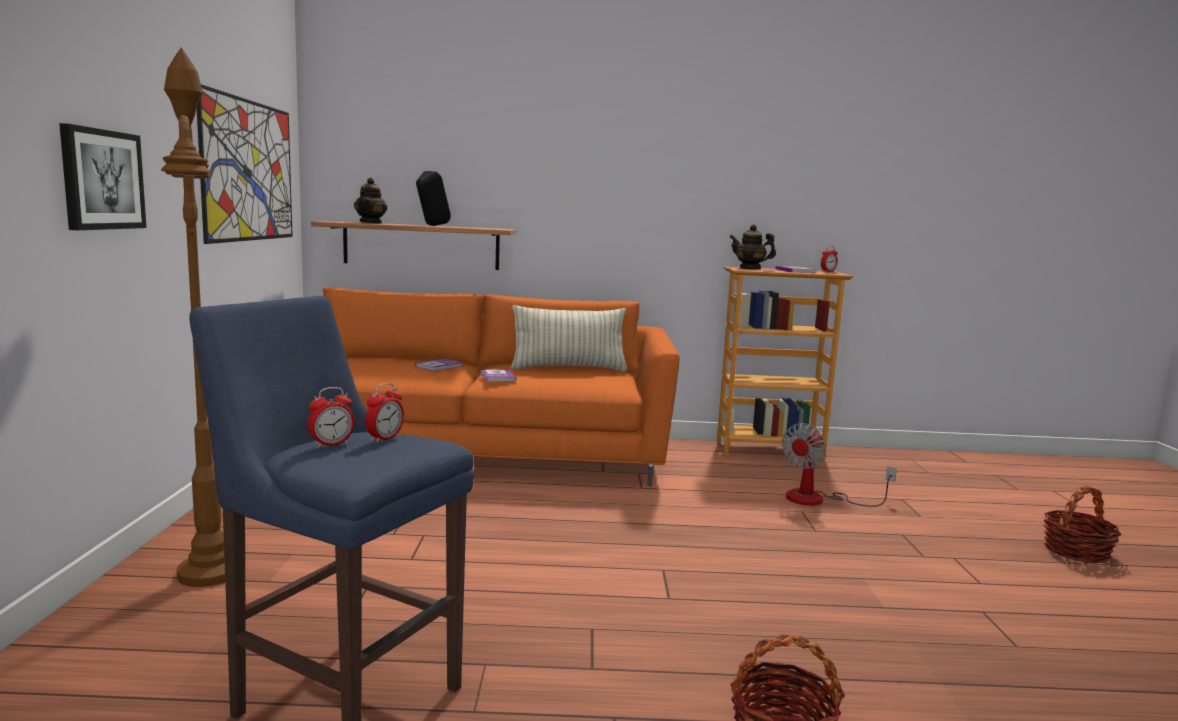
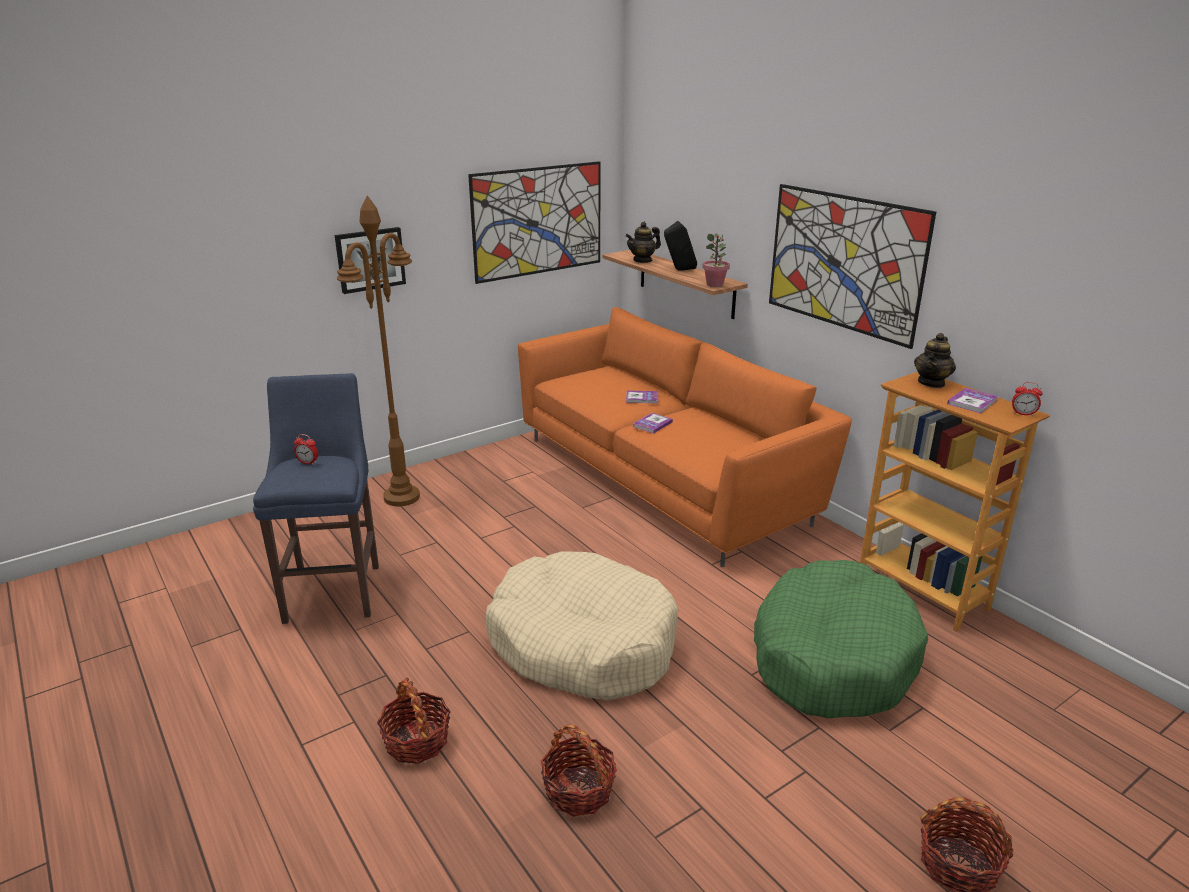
camera: 55 degrees right, 15 degrees up
(385, 438) = (329, 468): alarm clock -> none
(497, 229) = (715, 285): none -> potted plant
(568, 368) = (730, 433): pillow -> none
(632, 188) = (844, 262): none -> picture
(693, 577) = (582, 643): none -> beige dog bed
(750, 268) = (931, 383): teapot -> teapot turned 135 degrees counterclockwise
(818, 499) = (832, 656): fan -> green dog bed
(933, 660) = (579, 790): none -> basket

